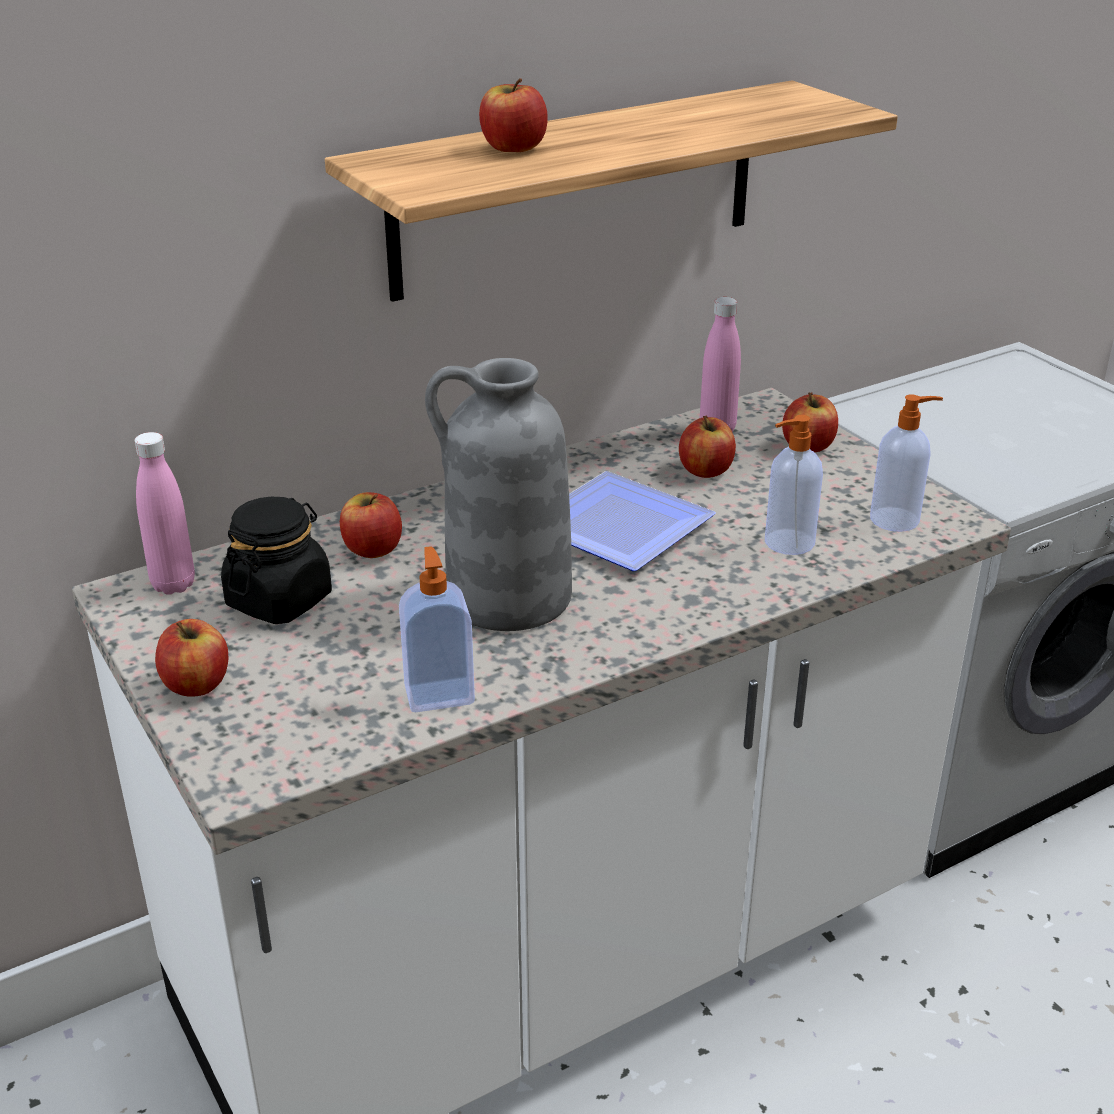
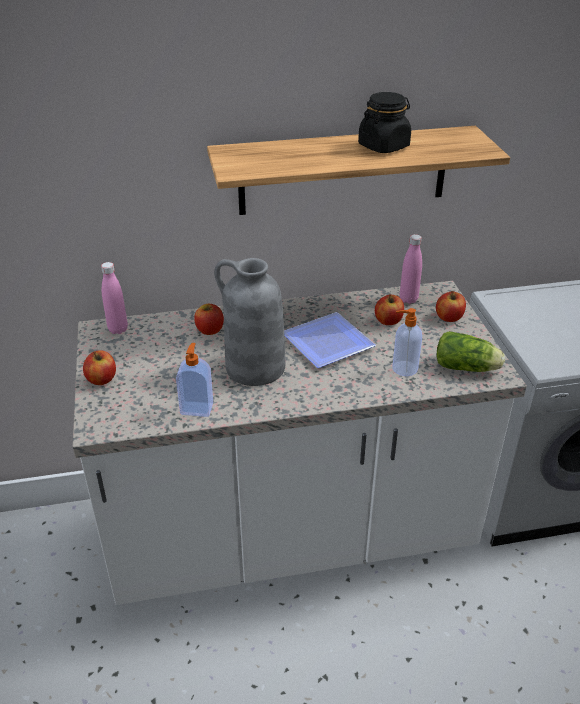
camera: 20 degrees right, 5 degrees up
(279, 600) = (156, 347): black jar -> black jar (383, 146)
(513, 148) = (295, 152): apple -> none
(896, 520) = (468, 368): soap dispenser -> lettuce

